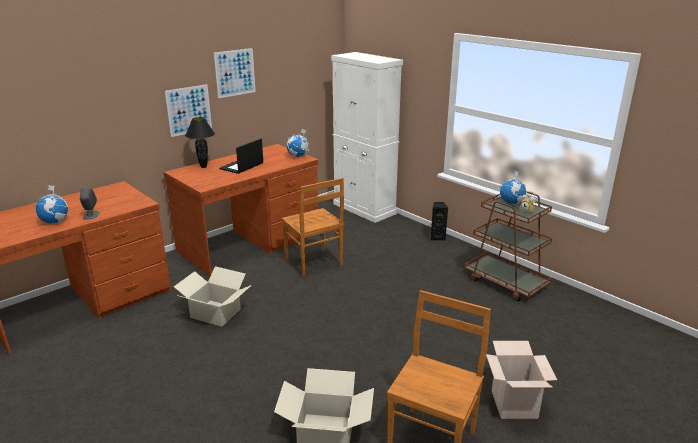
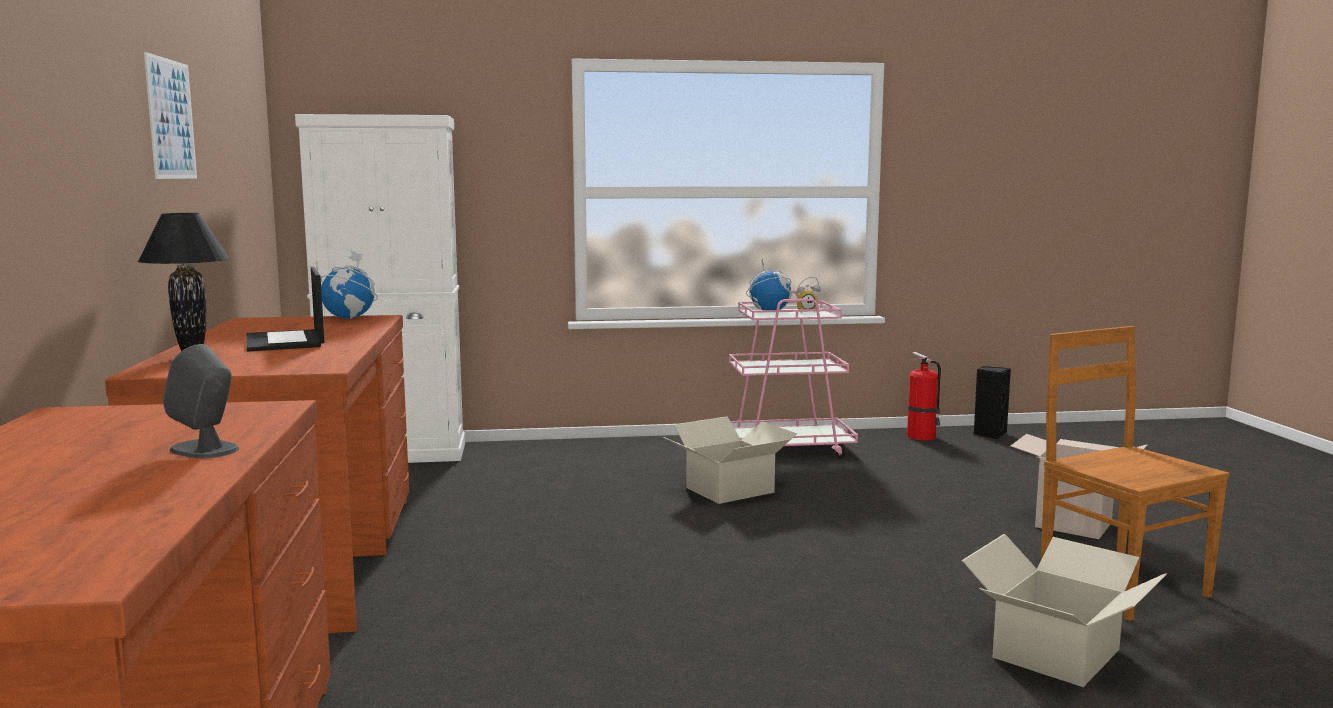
camera: 55 degrees left, 15 degrees down
(55, 222) = (133, 484): globe -> none
(189, 110) = (120, 200): picture -> none
(216, 313) = (527, 660): cardboard box -> cardboard box (729, 490)
(314, 263) = (504, 531): brown chair -> none
(437, 237) = (595, 444): black speaker -> black speaker (989, 434)
(506, 282) = (786, 450): brown cart -> pink cart
(603, 313) = (922, 437): none -> fire extinguisher

